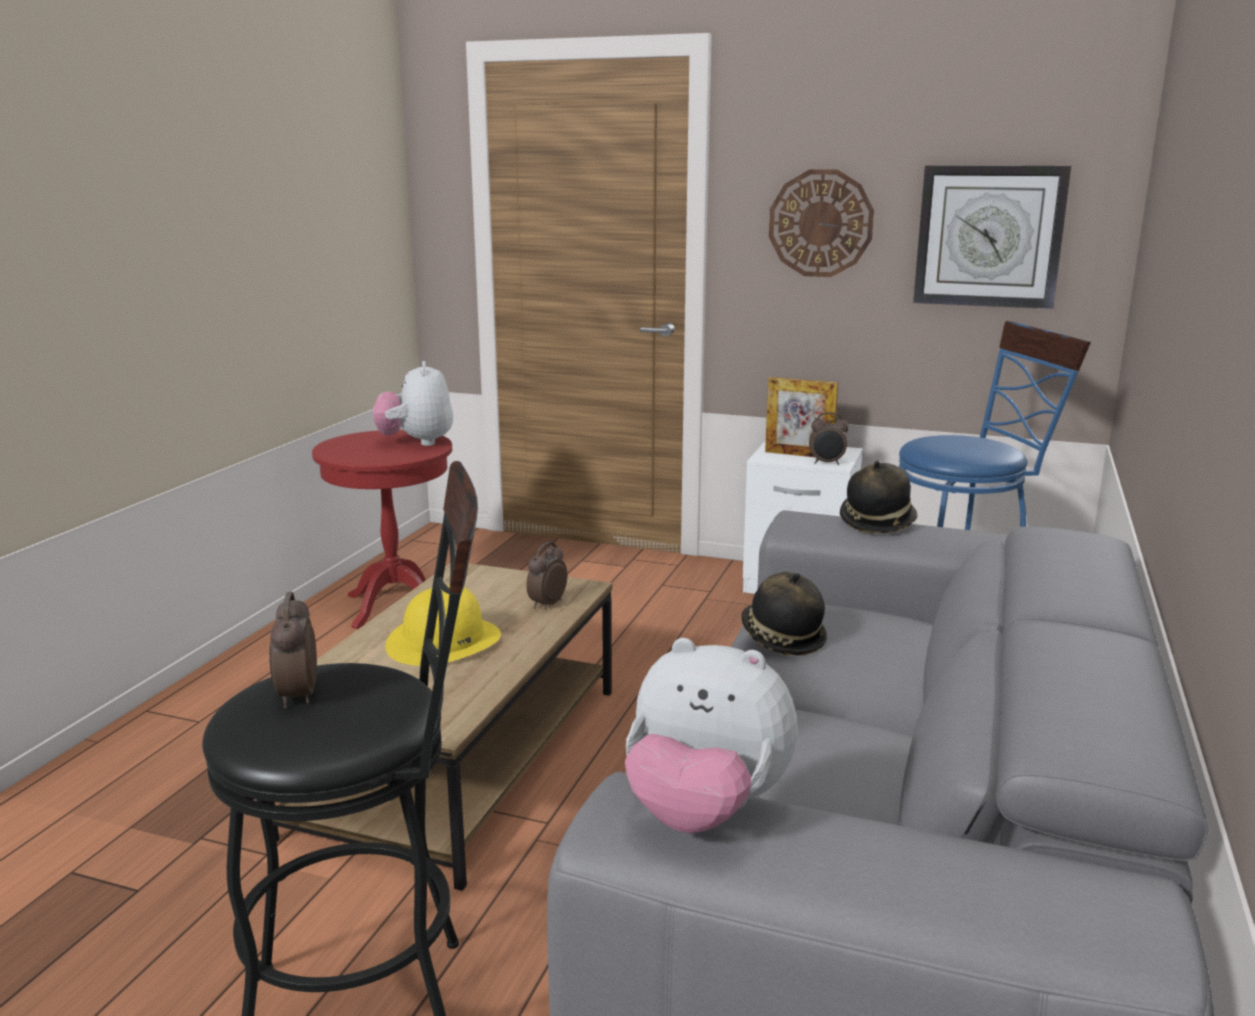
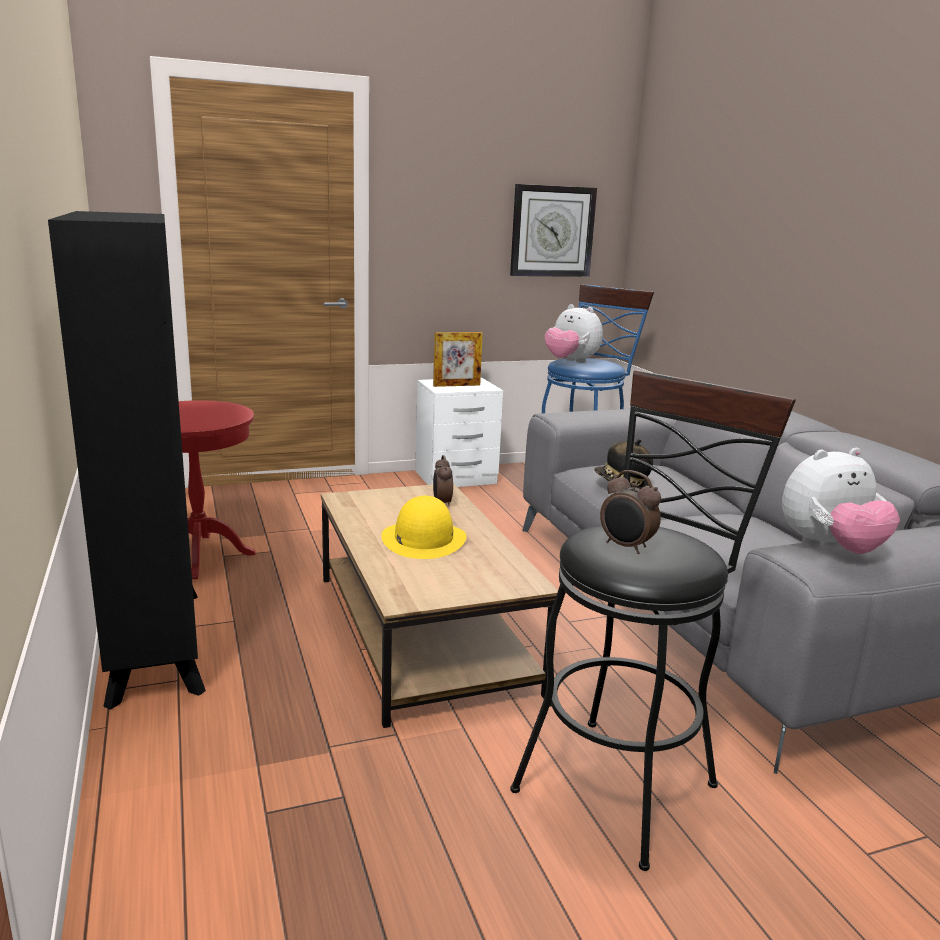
camera: 40 degrees left, 0 degrees up
(234, 682) = (157, 644): none -> black bookcase
(416, 442) = (213, 408): plush toy -> plush toy (571, 362)
(820, 223) = (450, 222): wall clock -> none
(827, 463) = (482, 388): alarm clock -> none
(877, 522) = (599, 410): hat -> none

